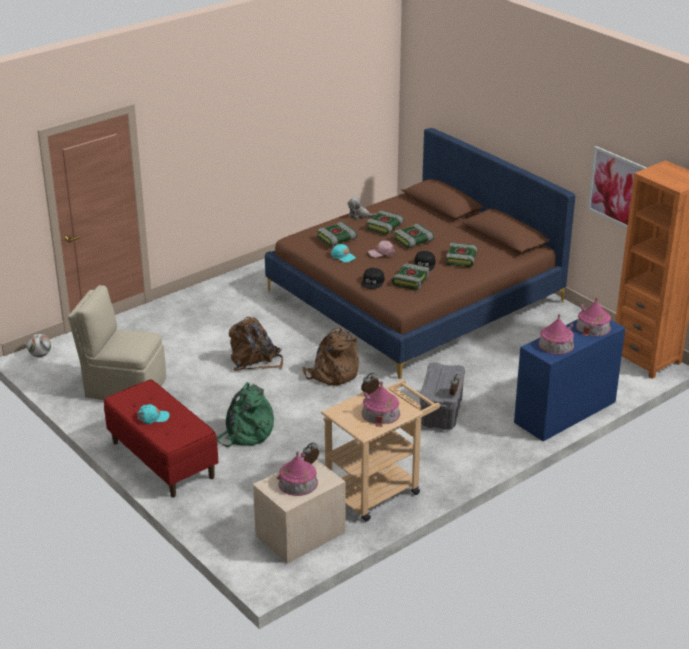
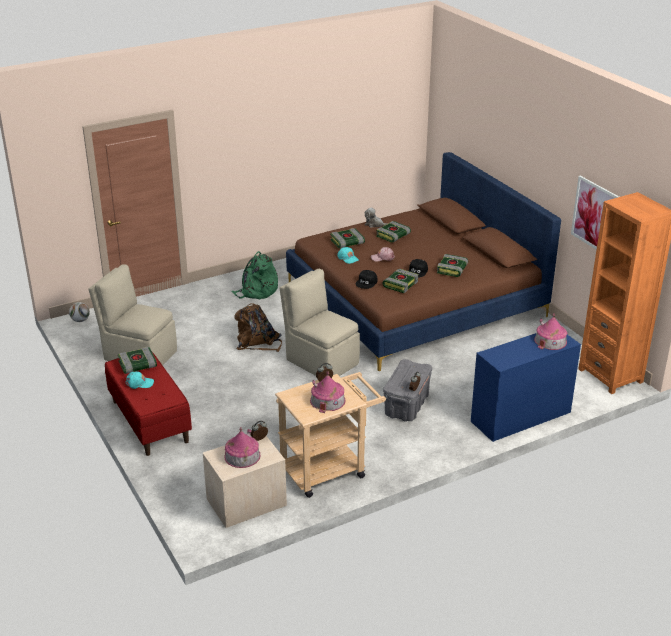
camera: 10 degrees right, 0 degrees up
(246, 433) = (229, 406): green backpack -> green backpack (257, 291)
(332, 374) = (321, 361): brown backpack -> beige chair
(413, 241) = (414, 250): book -> book (137, 365)
(556, 344) = (510, 353): toy house -> none

